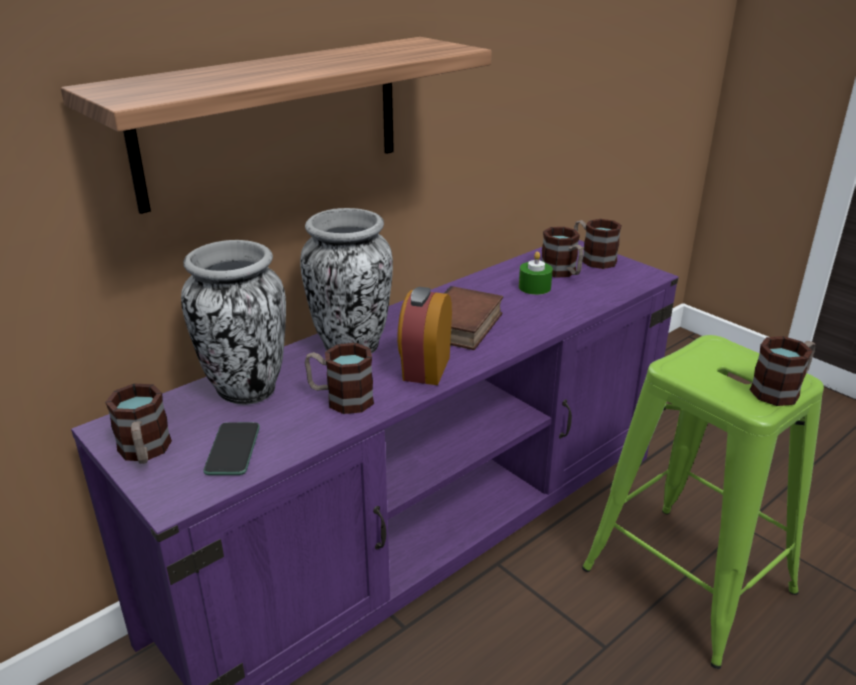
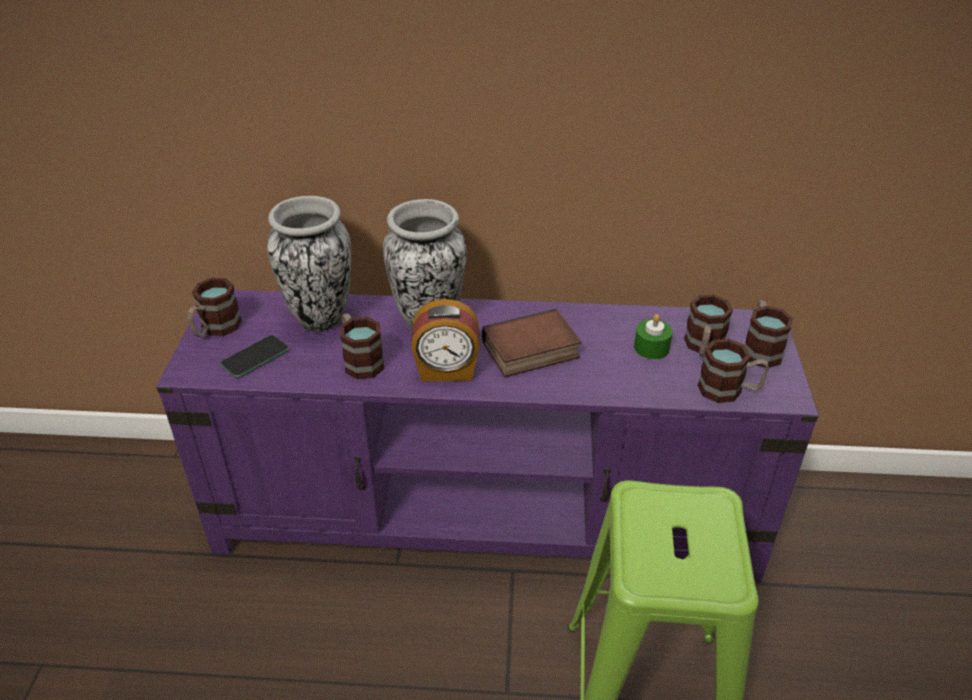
camera: 45 degrees right, 10 degrees up
(272, 120) = (397, 108): shelf -> none
(425, 368) = (446, 371): alarm clock -> alarm clock turned 150 degrees counterclockwise
(781, 390) = (694, 584): mug -> mug (729, 390)

